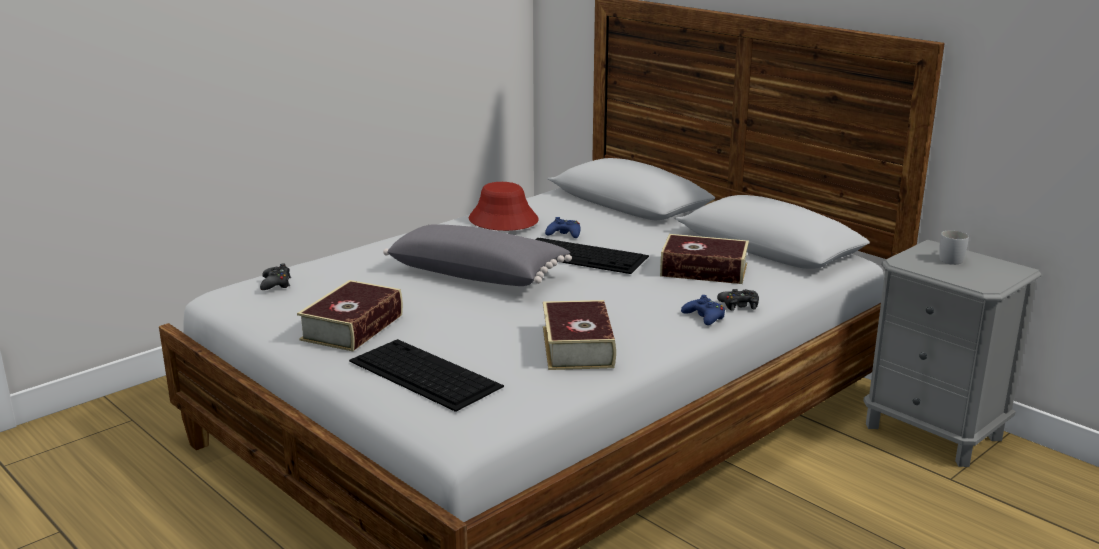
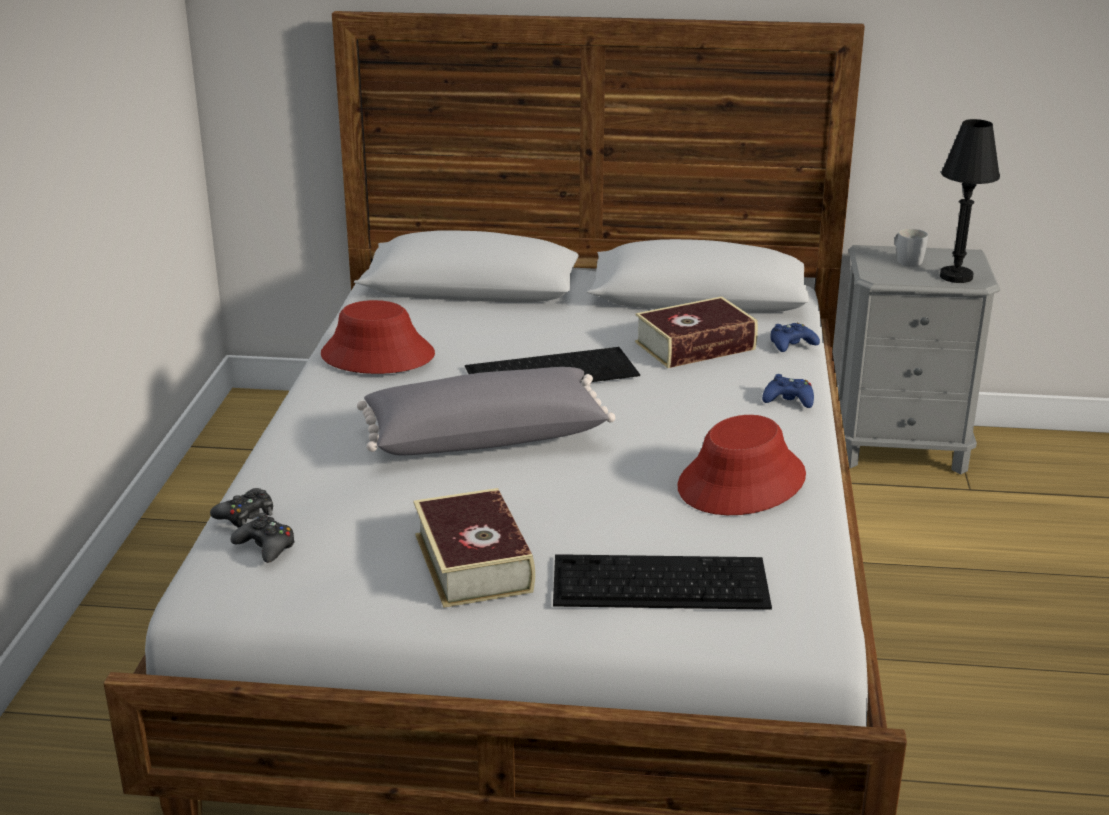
camera: 40 degrees left, 5 degrees up
(564, 234) = (480, 350): blue game controller -> blue game controller (791, 344)
(577, 347) = (742, 482): book -> red hat
(739, 305) = (793, 374): black game controller -> black game controller (245, 515)
(971, 279) = (956, 277): none -> black table lamp

